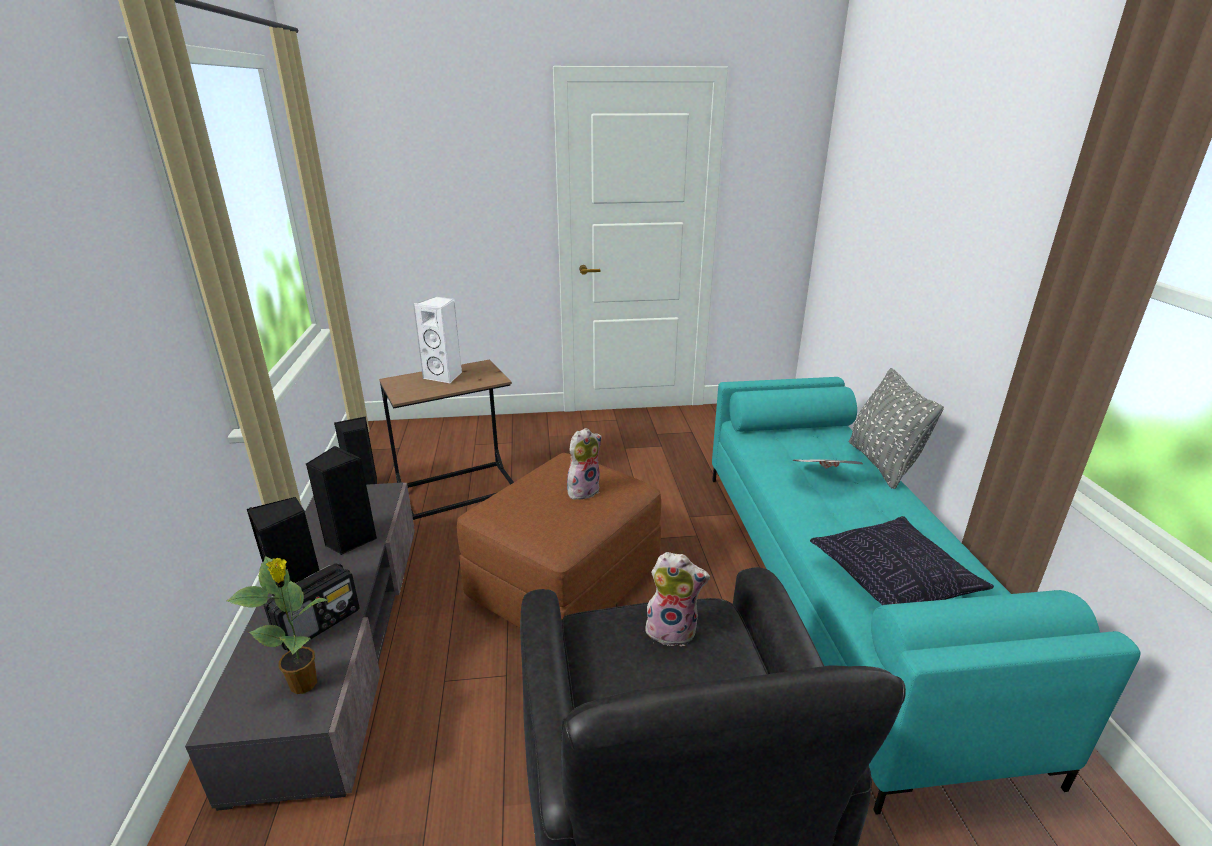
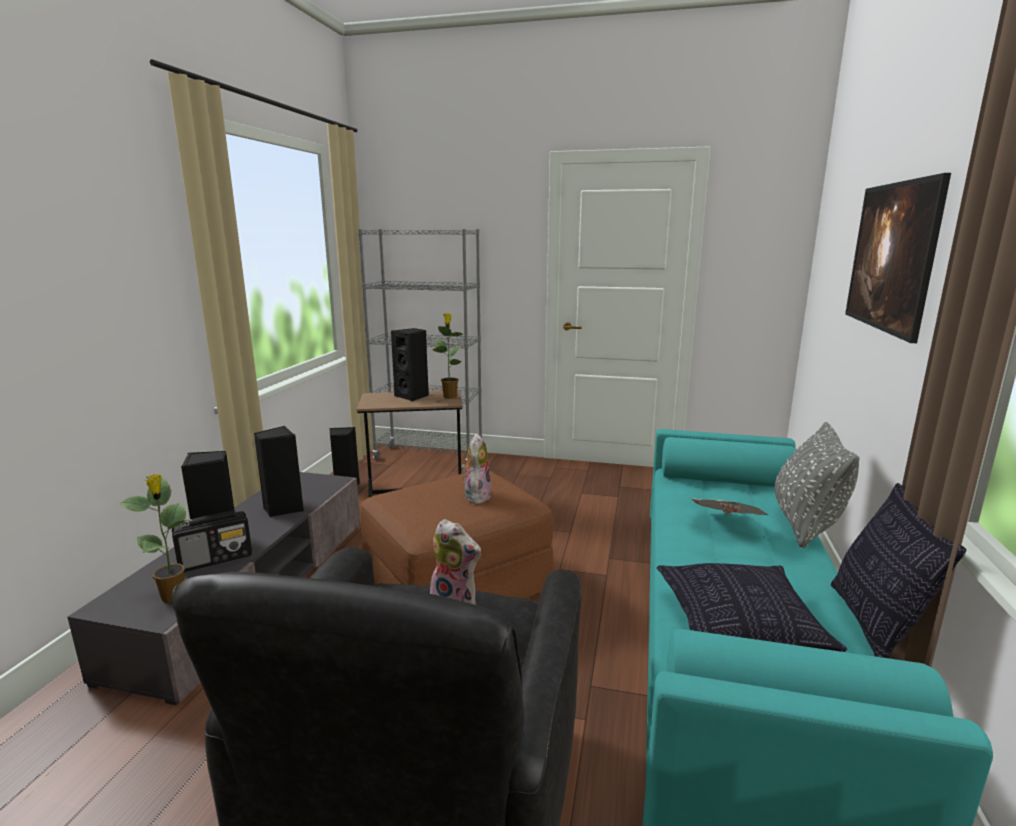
camera: 20 degrees right, 10 degrees down
(438, 430) = (429, 457): none -> grey bookcase
(445, 376) = (413, 396): white speaker -> black speaker
(487, 370) = (450, 396): none -> potted plant
(583, 490) = (476, 496): plush toy -> plush toy turned 60 degrees counterclockwise
(939, 244) = (884, 292): none -> picture
(982, 553) = (875, 626): none -> pillow

